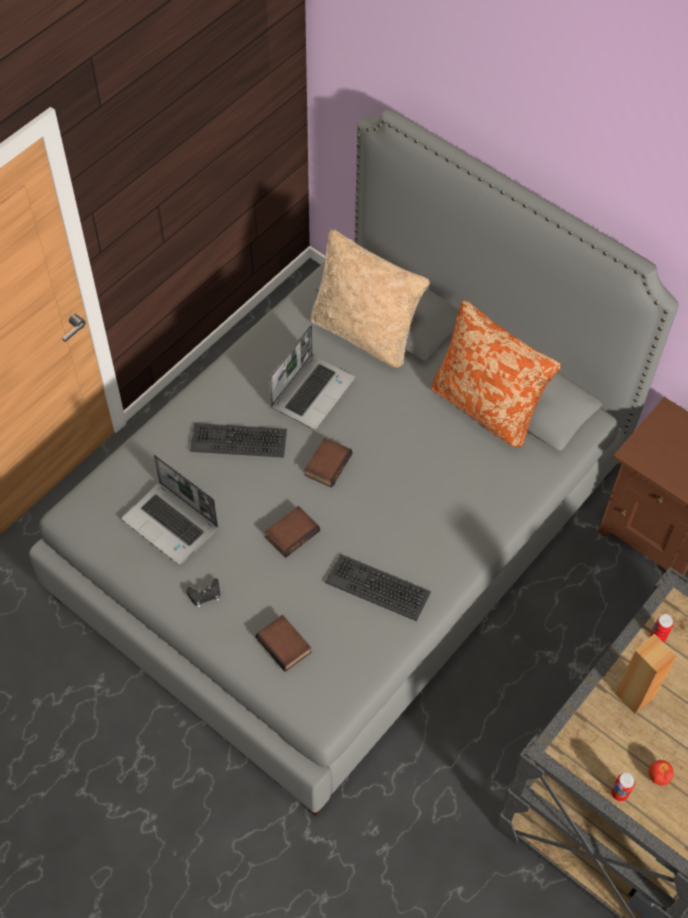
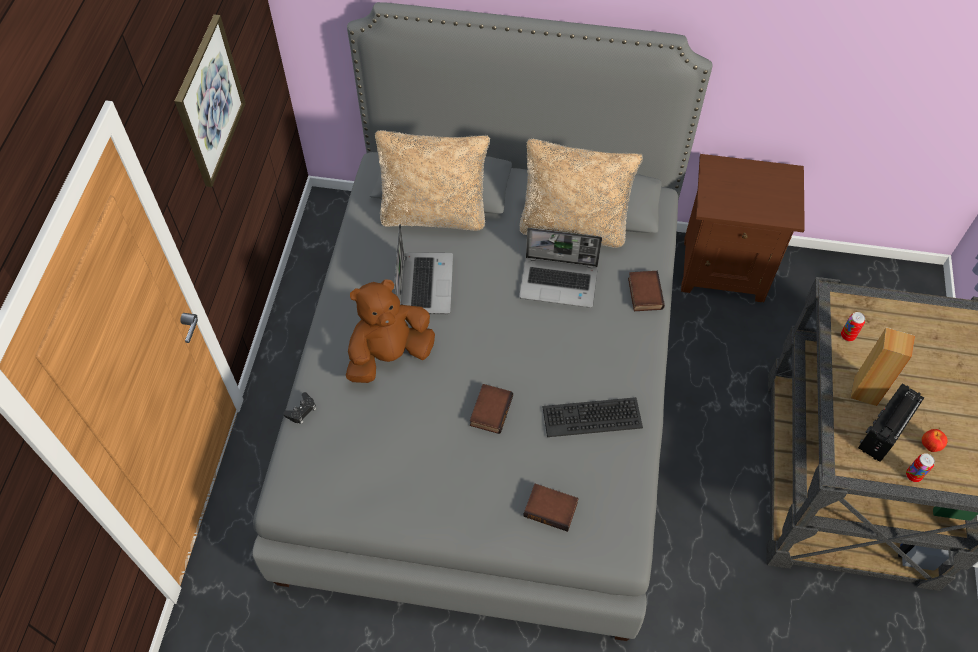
camera: 30 degrees left, 0 degrees up
(172, 524) = (382, 458): laptop -> laptop (559, 282)
(181, 139) = (209, 102): none -> picture
(205, 594) = (453, 504): black game controller -> black game controller (301, 410)
(239, 440) = (389, 355): keyboard -> brown plush toy
(327, 464) = (479, 337): book -> book (643, 293)
(485, 410) = (574, 230): orange pillow -> beige pillow
(621, 740) = (883, 433): none -> radio

